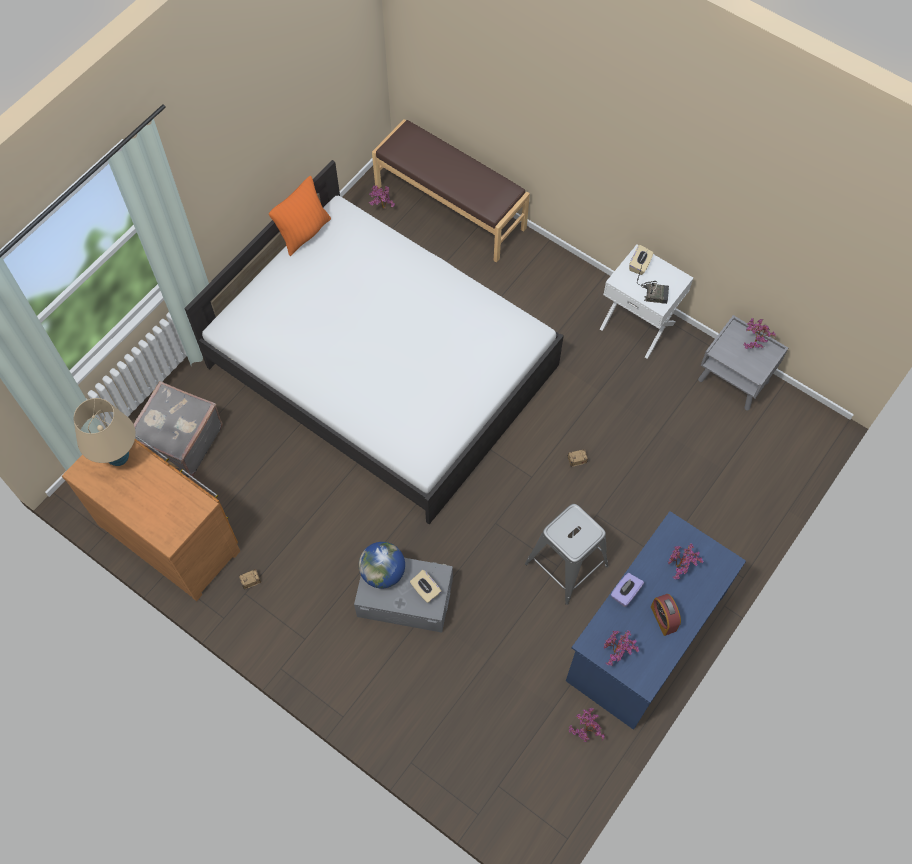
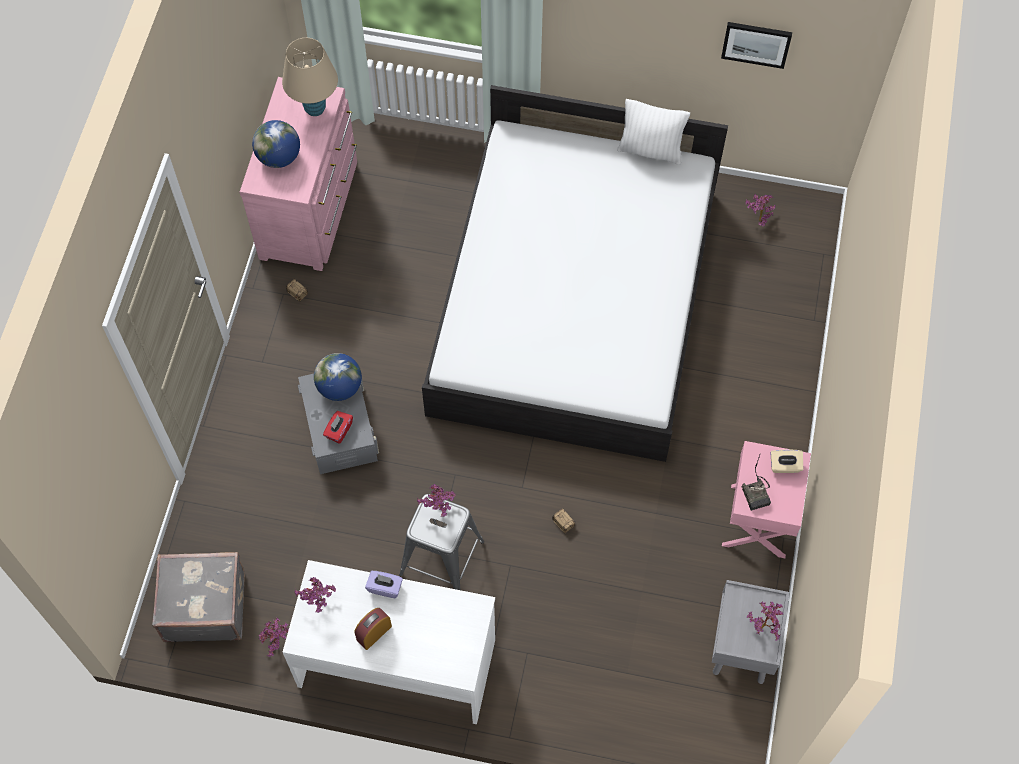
camera: 65 degrees right, 0 degrees up
(153, 508) = (279, 157): none -> globe
(170, 534) = (311, 209): brown dresser -> pink dresser
(178, 442) = (404, 171): grey suitcase -> grey suitcase (204, 605)
(304, 233) = (650, 150): orange pillow -> white pillow
(309, 80) = (756, 43): none -> picture
(425, 590) = (339, 431): beige tissue box -> red tissue box
(450, 207) = (798, 280): brown bench -> none
(638, 325) = (759, 521): white nightstand -> pink nightstand
(643, 637) = (397, 661): blue desk -> white desk
(679, 567) = (436, 629): potted plant -> potted plant (440, 509)

